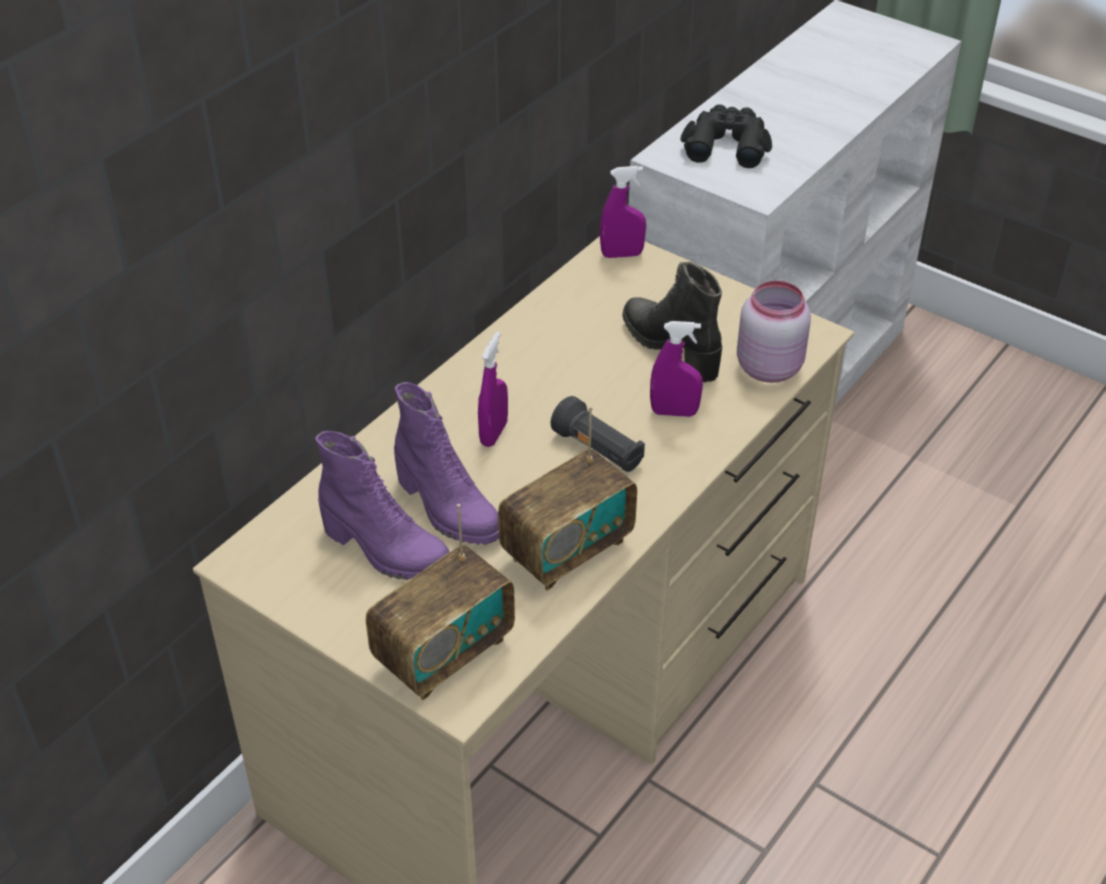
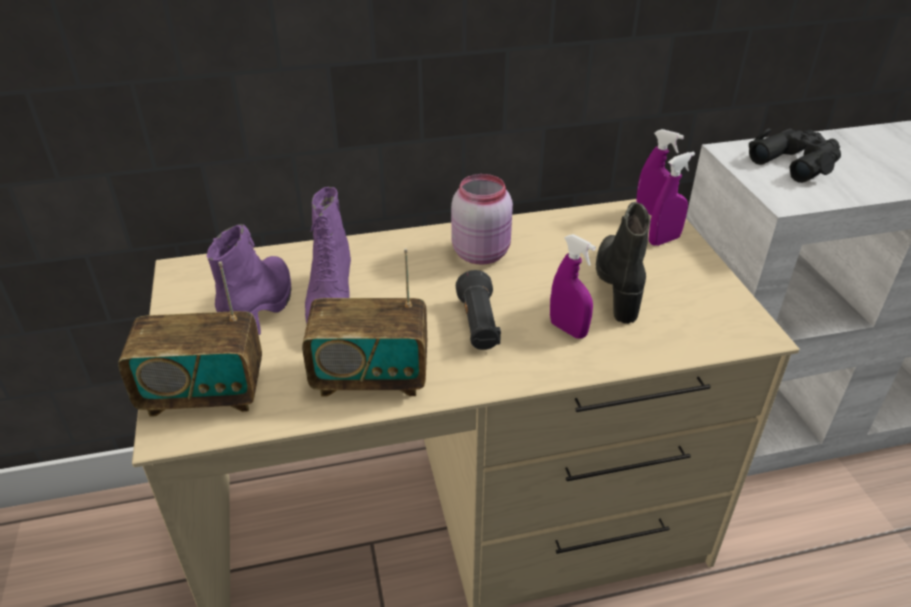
camera: 40 degrees right, 5 degrees down
(385, 551) = (261, 310): purple boot -> purple boot turned 150 degrees counterclockwise
(494, 433) = (422, 277): purple spray bottle -> purple spray bottle (664, 240)
(769, 366) = (687, 337): pink jar -> pink jar (482, 253)

